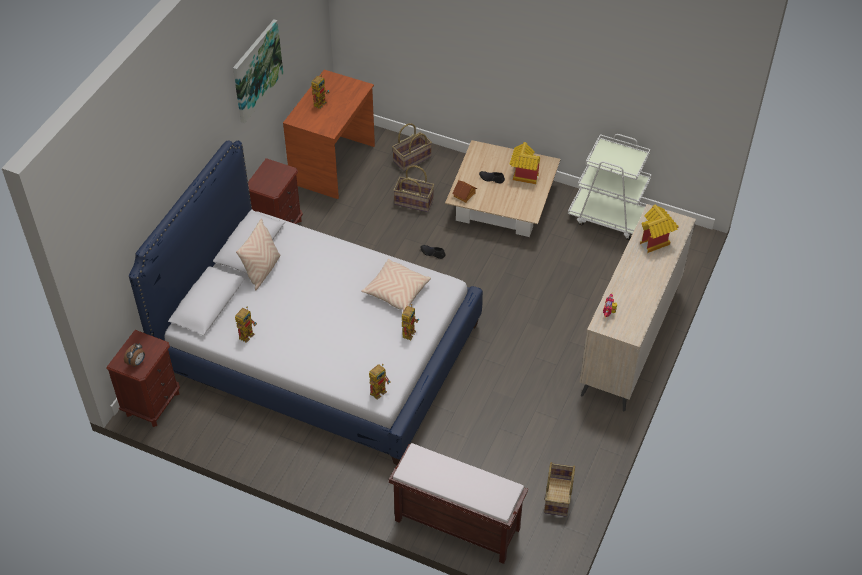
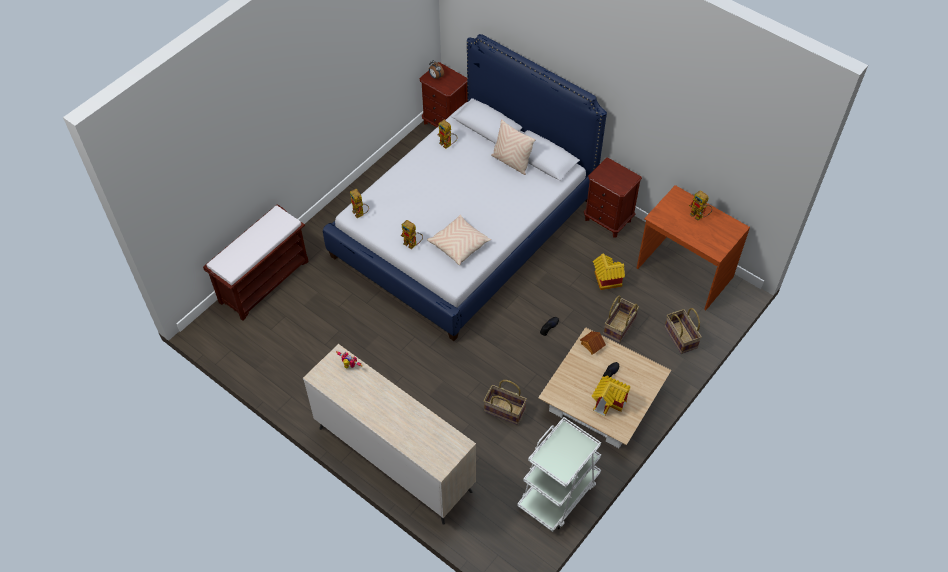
camera: 105 degrees right, 5 degrees up
(256, 70) = (667, 111): picture -> none
(558, 497) = (258, 354): basket -> basket (504, 411)
(655, 241) = (421, 433): toy house -> toy house (605, 281)

